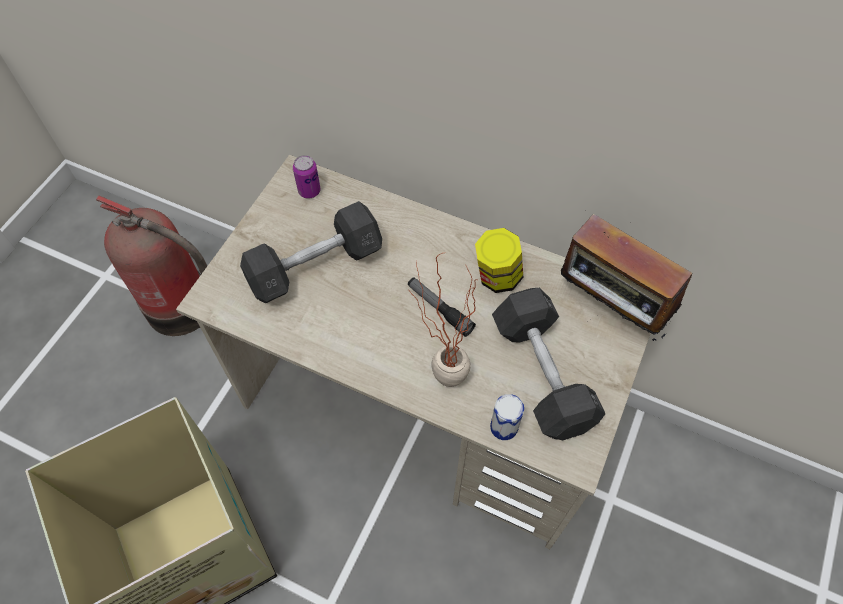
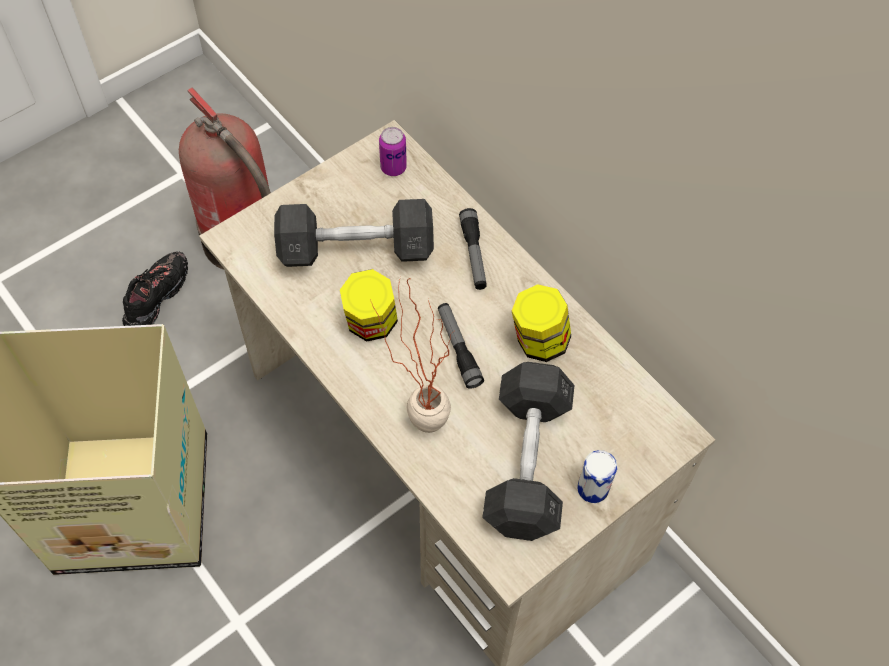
camera: 25 degrees right, 0 degrees up
(132, 380) = (157, 298): none -> black shoe
(360, 320) = (371, 324): none -> jar
(410, 232) = (473, 254): none -> flashlight
(504, 427) = (455, 497): can -> can (593, 488)
(609, 308) = (642, 428): radio -> none

